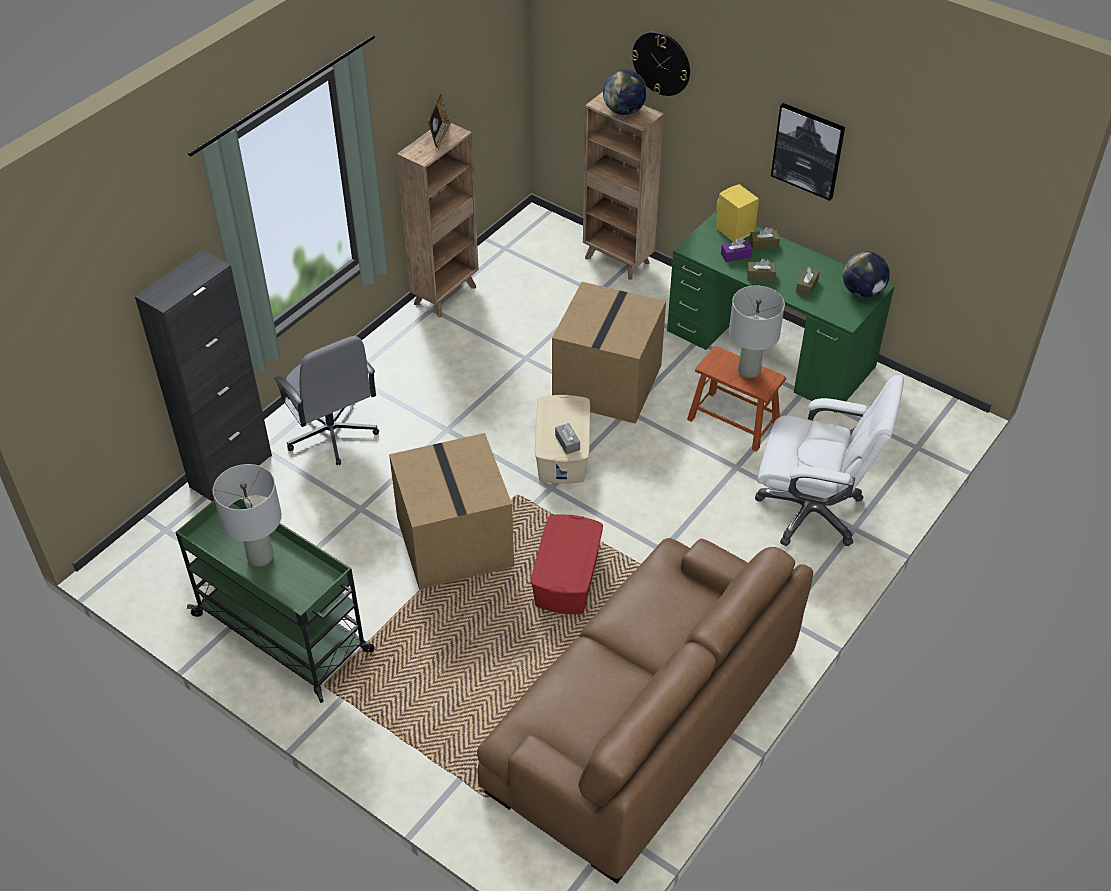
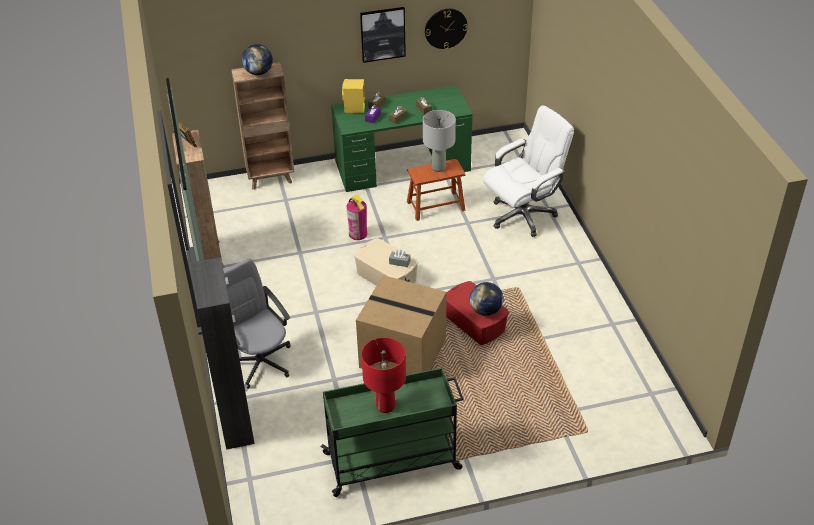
camera: 50 degrees left, 5 degrees down
(261, 557) = (386, 406): grey table lamp -> red table lamp
(331, 433) = (260, 361): grey office chair -> grey office chair turned 135 degrees counterclockwise
(608, 385) = (358, 234): cardboard box -> fire extinguisher
(643, 720) = (593, 346): brown sofa -> none
(661, 63) = (267, 31): wall clock -> wall clock (445, 28)
(862, 292) = (449, 95): globe -> globe (486, 310)

